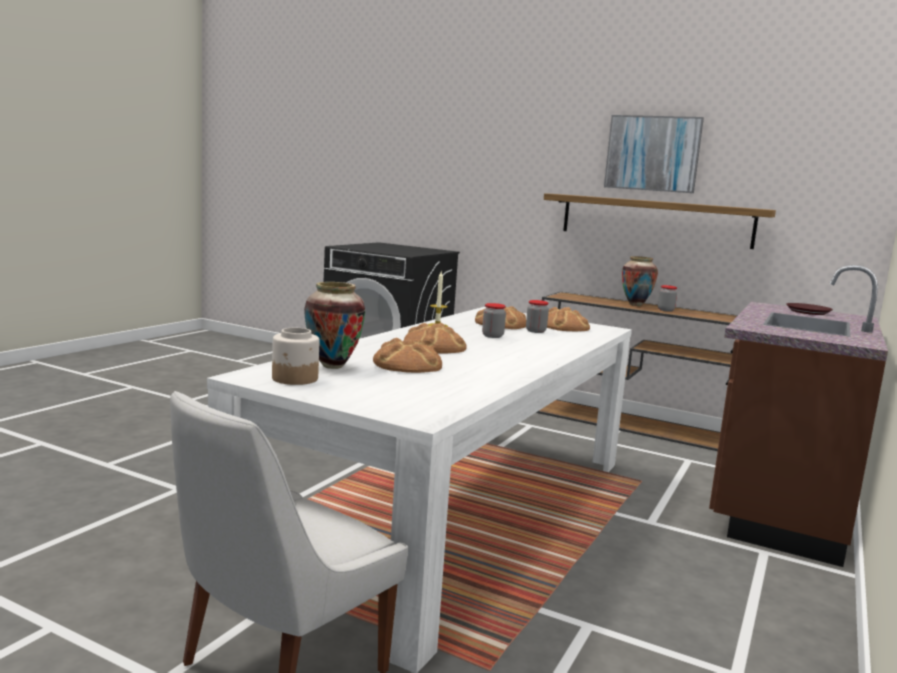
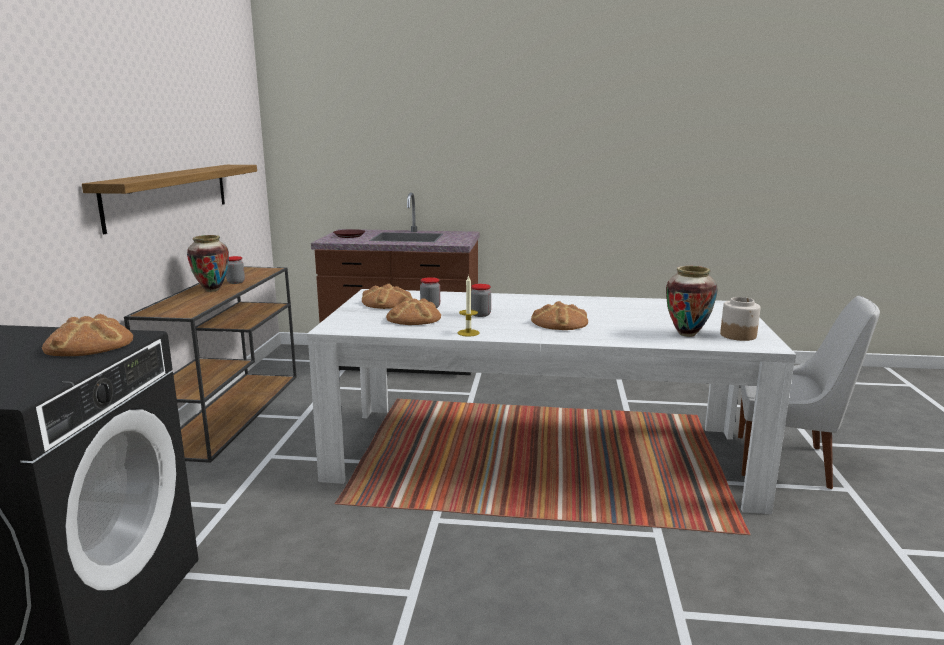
camera: 110 degrees left, 5 degrees up
(407, 364) = (634, 321): bread -> bread (89, 344)
(652, 153) = (152, 116): picture -> none

